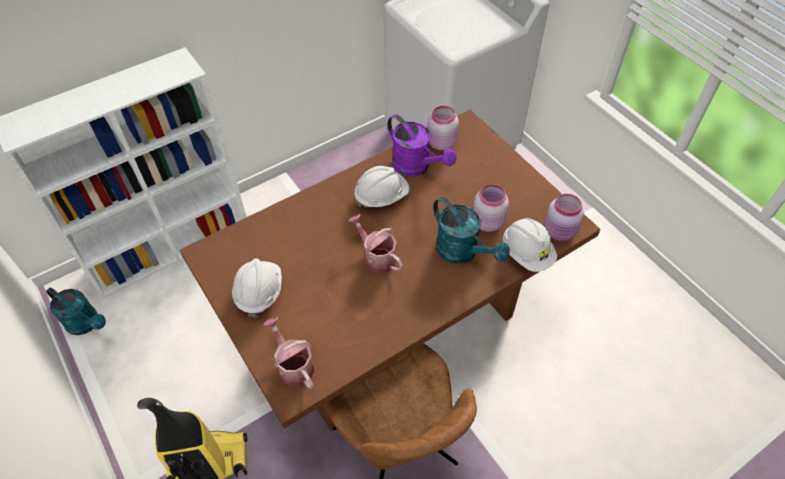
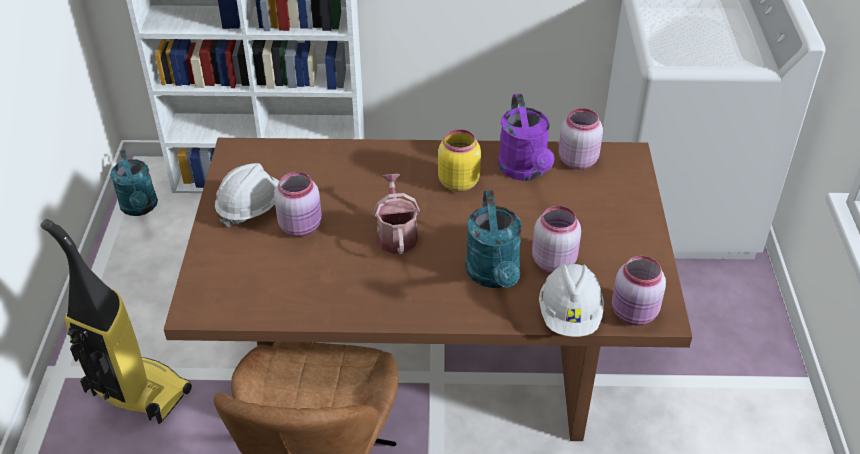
camera: 35 degrees right, 10 degrees down
(293, 365) = (221, 286): watering can -> none
(308, 286) = (302, 226): none -> pink jar
(381, 196) = (457, 182): white hard hat -> yellow jar

